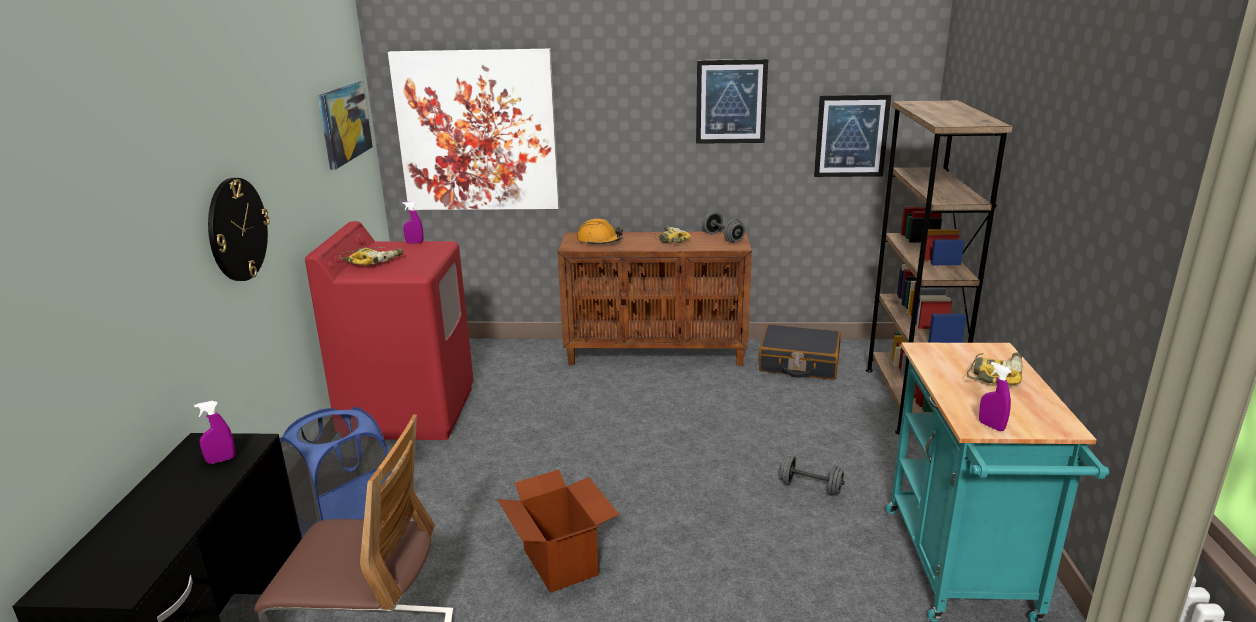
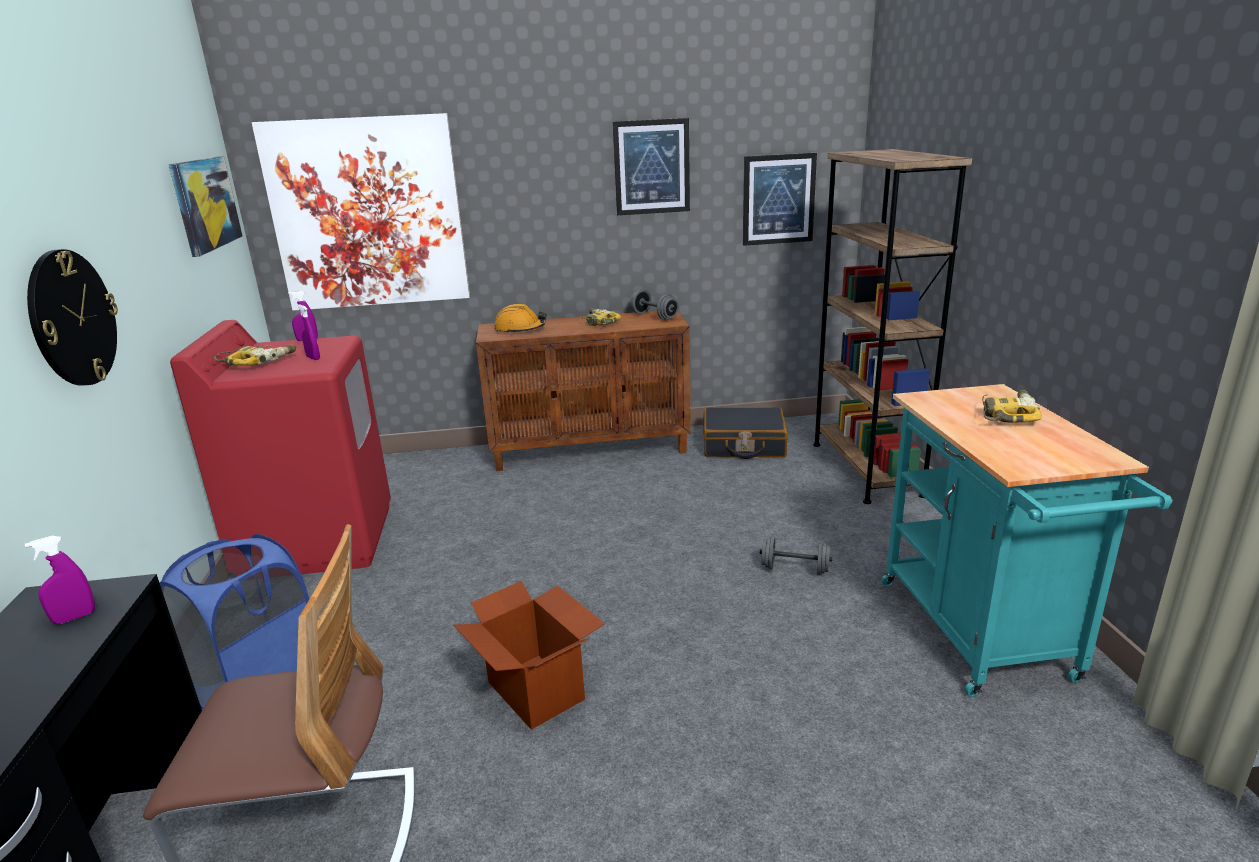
camera: 10 degrees left, 0 degrees up
(991, 426) = (1034, 465): purple spray bottle -> purple spray bottle (313, 358)

